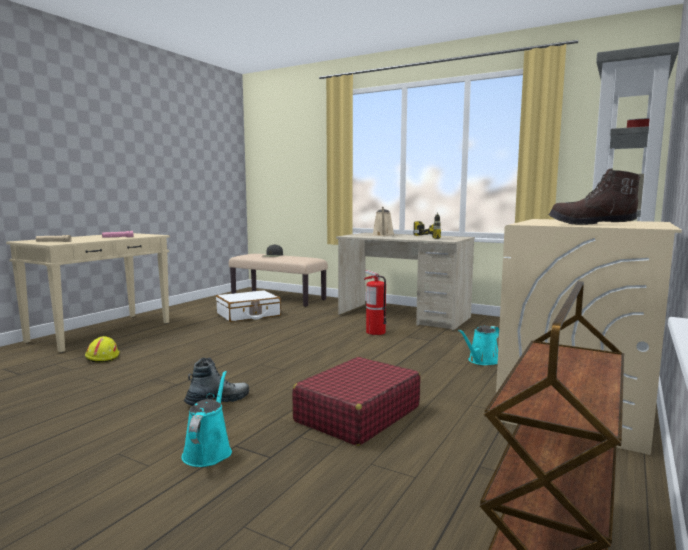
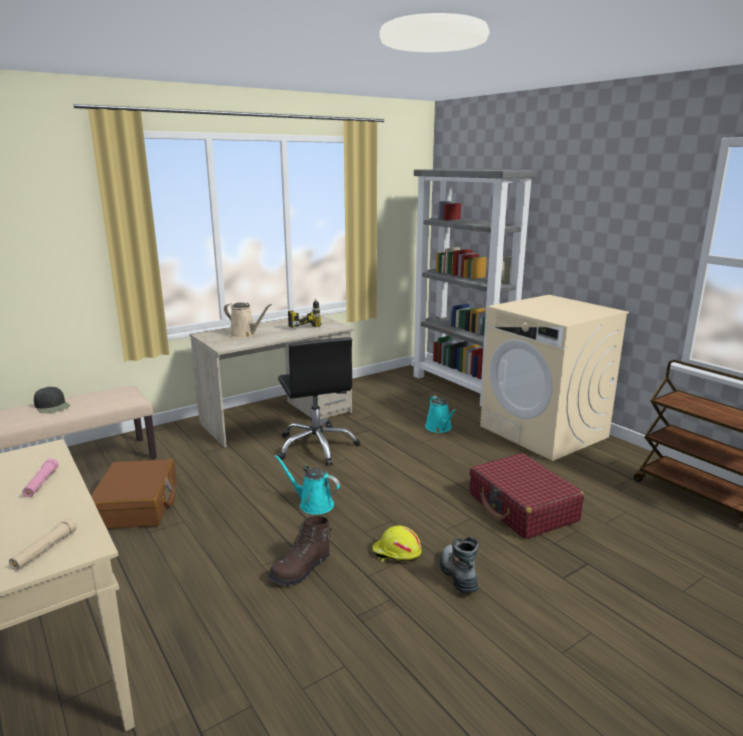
camera: 65 degrees left, 10 degrees up
(102, 357) = (216, 668): yellow hard hat -> yellow hard hat (396, 553)
(208, 451) = (570, 594): turquoise watering can -> turquoise watering can (313, 504)
(248, 315) = (137, 505): white suitcase -> brown suitcase
(375, 332) = (317, 446): fire extinguisher -> black office chair
(591, 224) = (575, 312): brown boot -> brown boot (301, 570)

